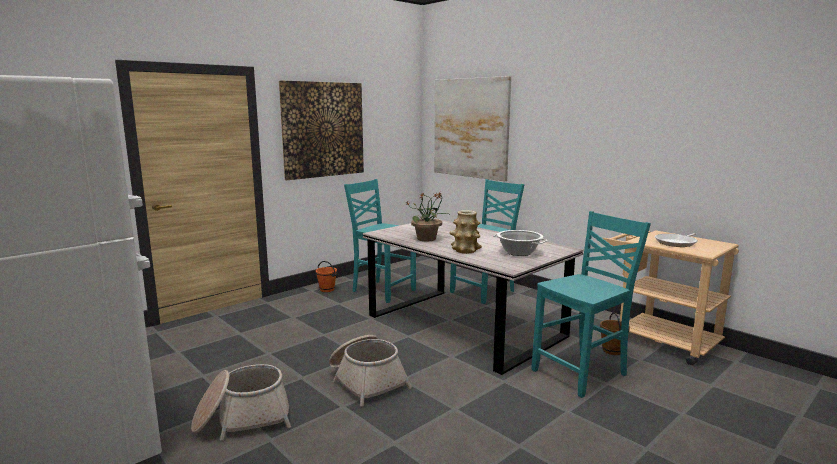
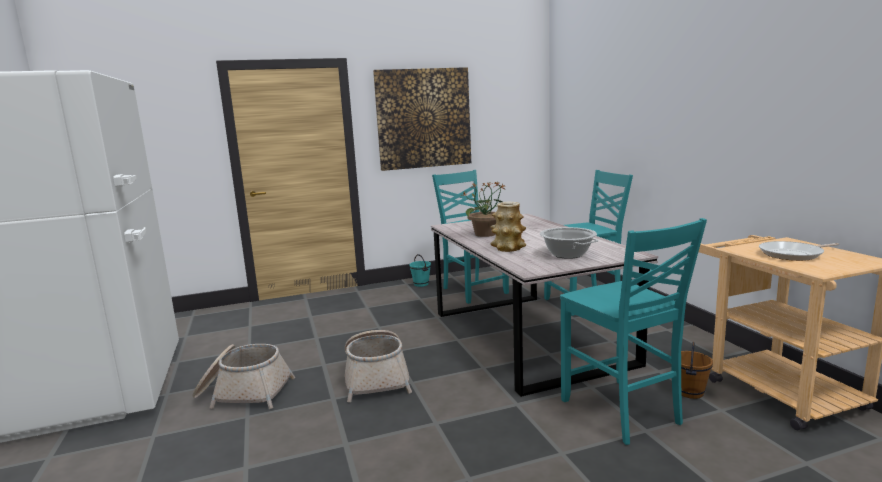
camera: 25 degrees right, 0 degrees up
(327, 289) = (421, 284): orange bucket -> turquoise bucket
(470, 128) = (590, 110): picture -> none
(582, 373) = (622, 412): turquoise chair -> turquoise chair turned 75 degrees clockwise

